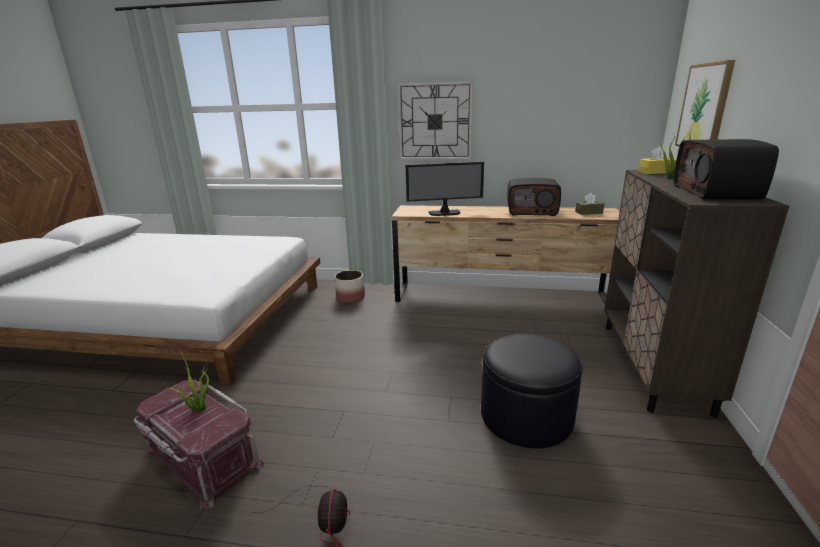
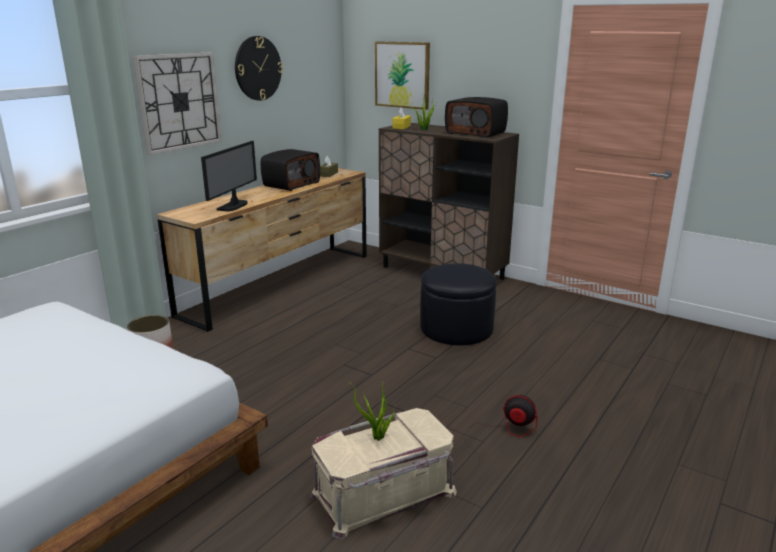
camera: 65 degrees left, 0 degrees up
(202, 459) = (384, 494): red storage box -> beige storage box
(528, 97) = (258, 68): none -> wall clock

